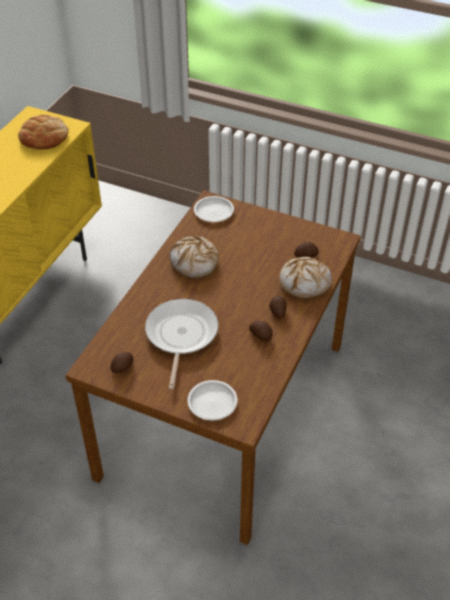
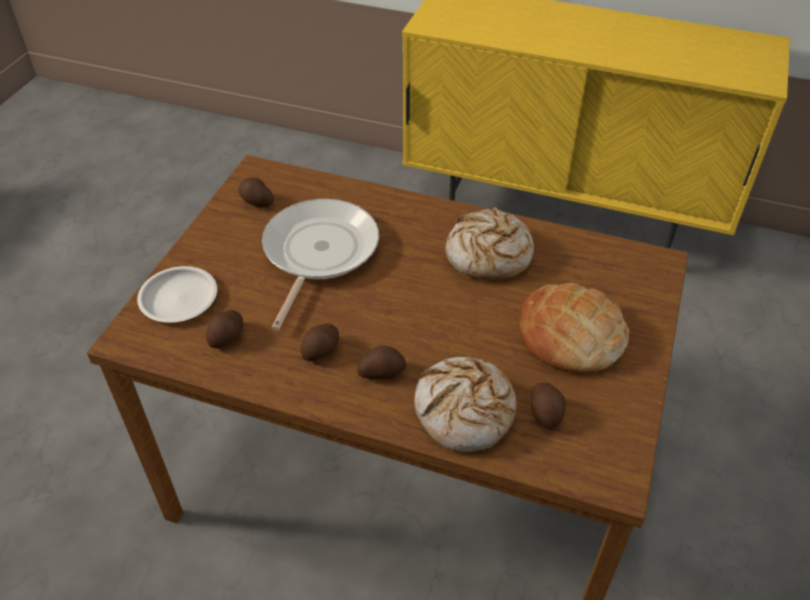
camera: 85 degrees right, 0 degrees up
(44, 137) = (720, 61): bread -> bread (571, 335)
(180, 336) = (318, 253): frying pan -> frying pan turned 75 degrees counterclockwise
(214, 211) = (631, 269): white plate -> none
(247, 376) = (228, 337): none -> potato

